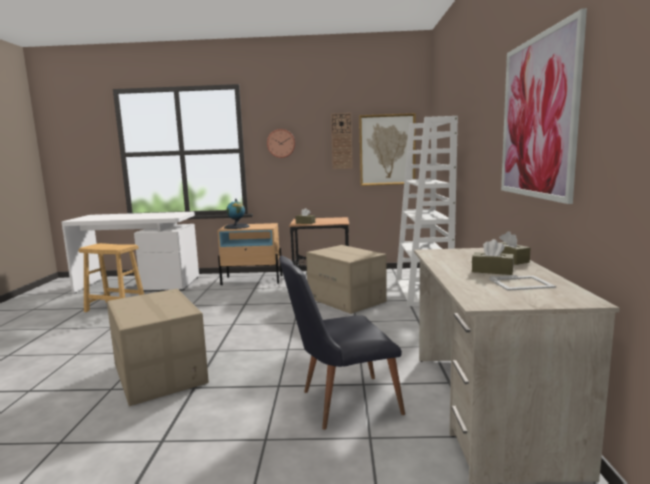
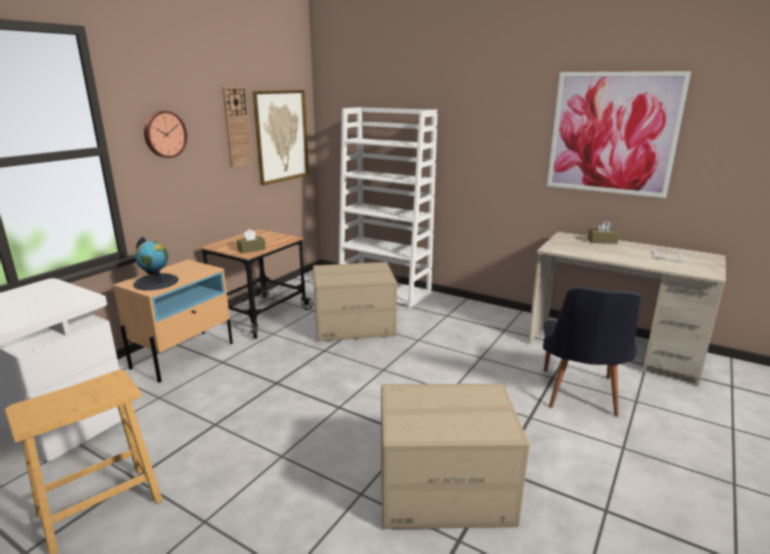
camera: 60 degrees left, 10 degrees up
(492, 271) = (631, 252): brown tissue box -> none

